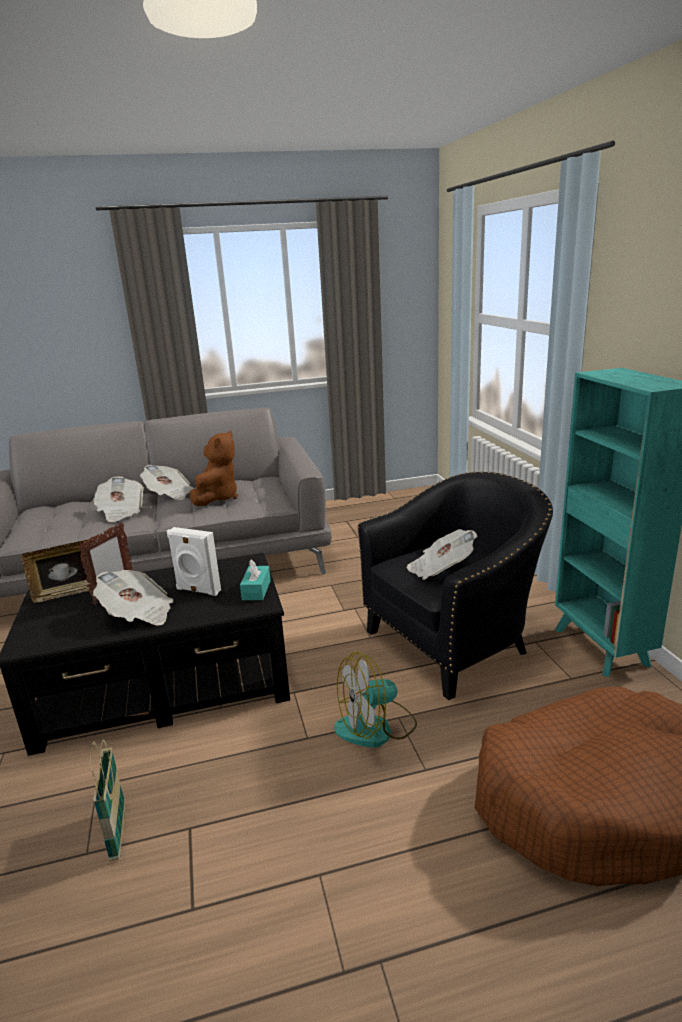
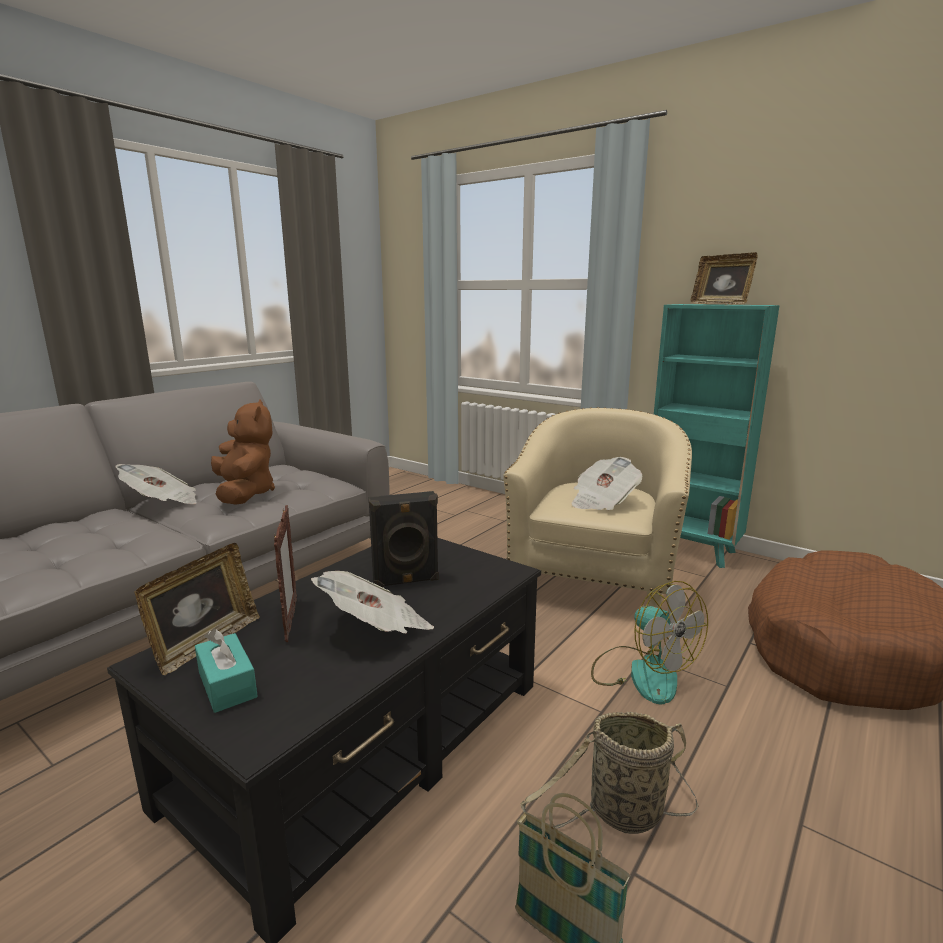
camera: 40 degrees left, 5 degrees down
(121, 512) = (112, 534): newspaper -> none
(197, 590) = (406, 581): white speaker -> black speaker
(226, 798) = (620, 814): none -> basket
(256, 590) = (475, 561): turquoise tissue box -> turquoise tissue box (227, 684)
(376, 727) = (642, 673): fan -> fan turned 60 degrees counterclockwise
(455, 642) = (594, 580): black armchair -> beige armchair
(637, 377) = (720, 304): none -> picture frame

